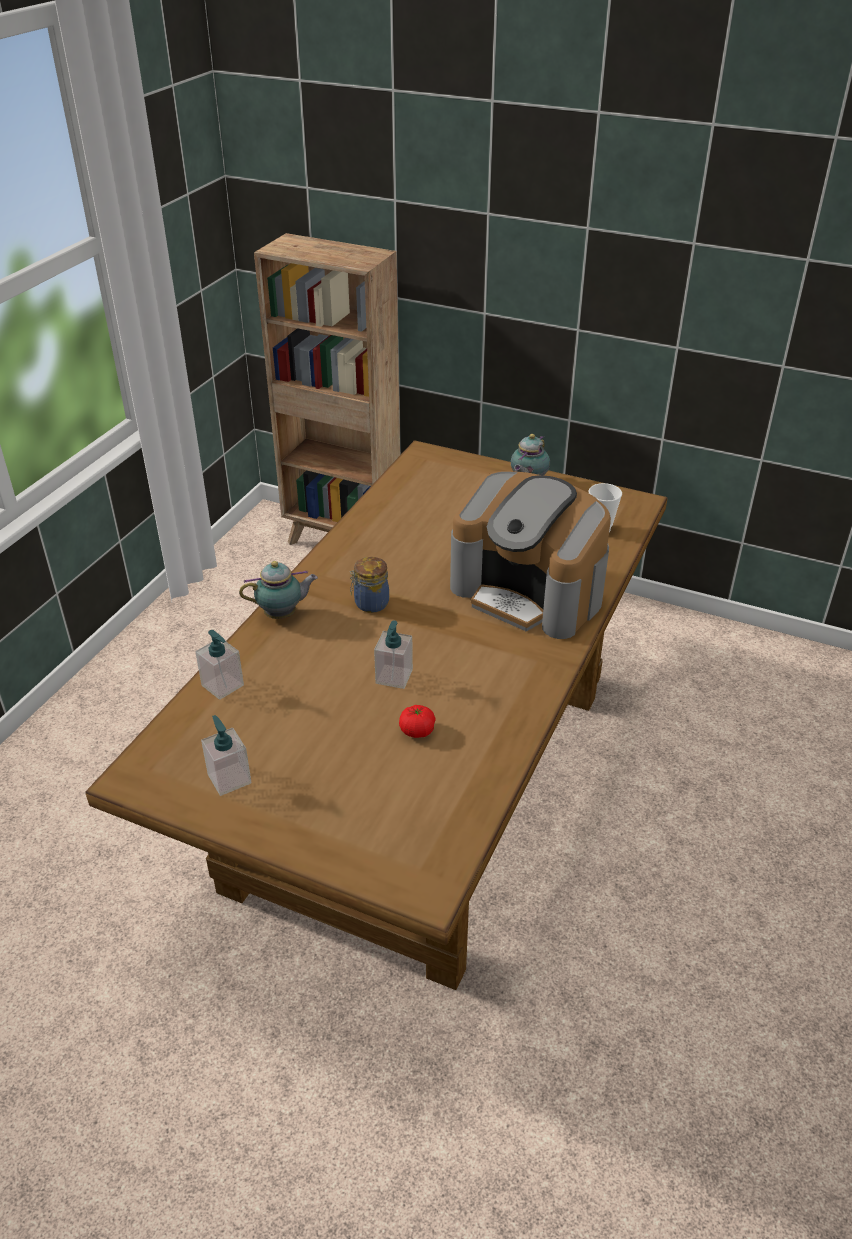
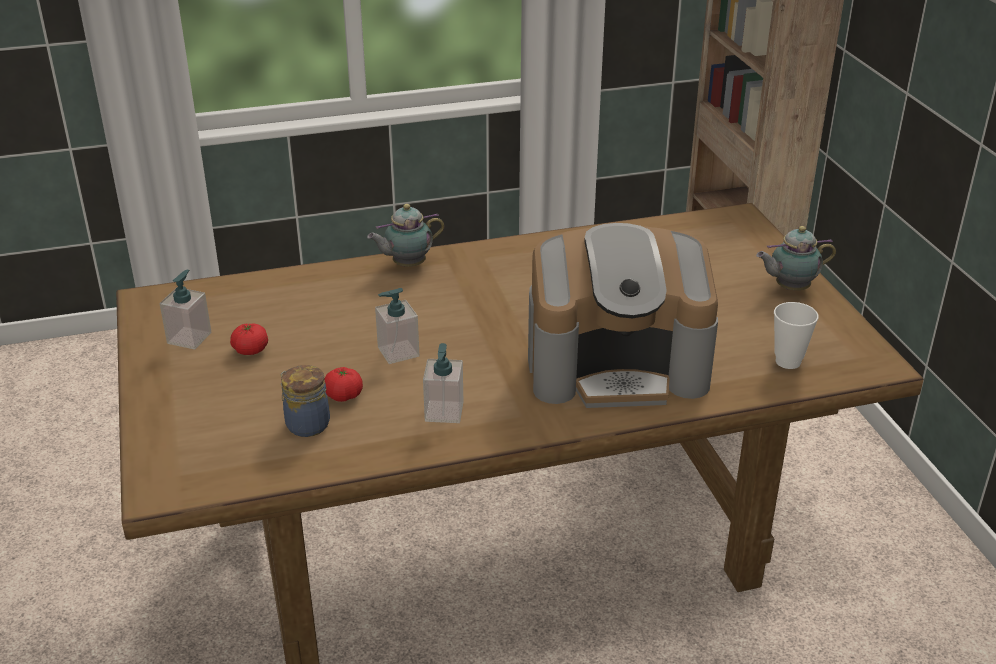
camera: 50 degrees right, 5 degrees down
(223, 685) = (288, 283): soap dispenser -> soap dispenser (444, 412)
(282, 614) = (406, 265): teapot -> teapot turned 120 degrees clockwise
(294, 751) = (250, 350): none -> tomato
(370, 604) = (477, 295): jar -> jar (306, 424)
(529, 592) = (617, 366): coffee machine -> coffee machine turned 90 degrees counterclockwise

